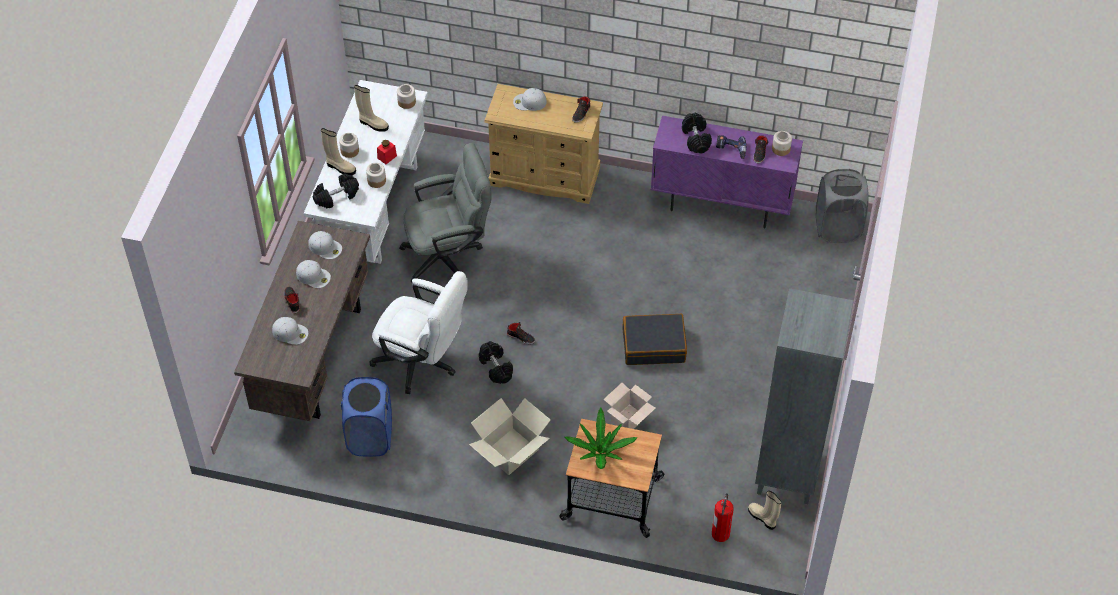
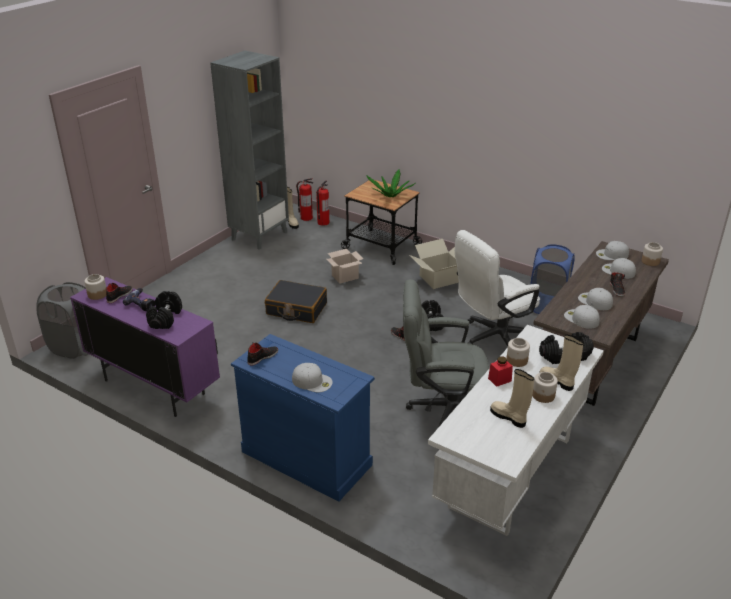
camera: 160 degrees left, 20 degrees down
(297, 361) = (612, 254): none -> white cap
(407, 102) = (459, 432): jar -> jar (650, 261)
(422, 363) = (492, 338): white office chair -> white office chair turned 75 degrees counterclockwise
(544, 176) = (306, 458): beige dresser -> blue dresser
(751, 538) = (306, 218): none -> fire extinguisher

